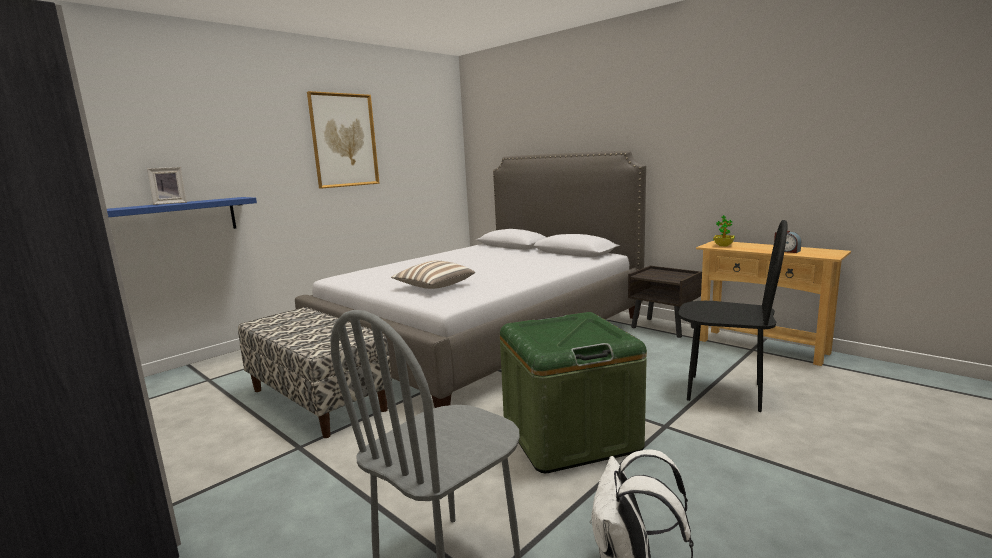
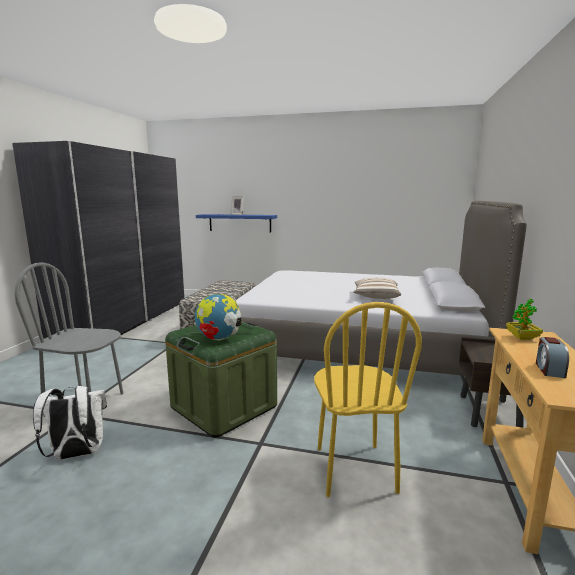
camera: 60 degrees right, 0 degrees up
(344, 140) = (349, 182): picture -> none
(434, 287) = (285, 289): pillow -> pillow (375, 297)
(595, 334) = (219, 339): none -> globe
(724, 392) = (354, 469): black chair -> yellow chair

